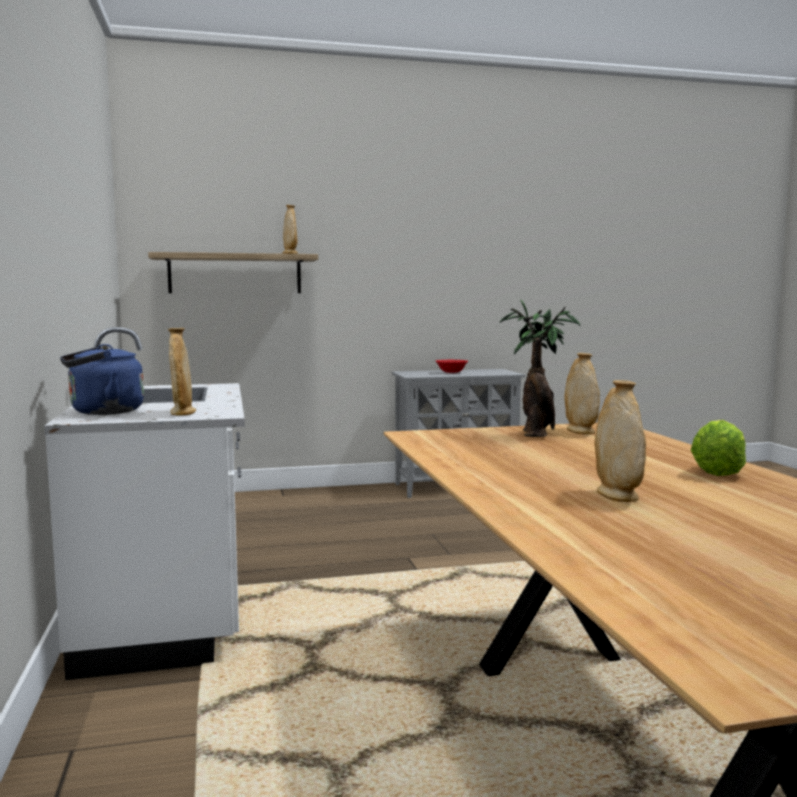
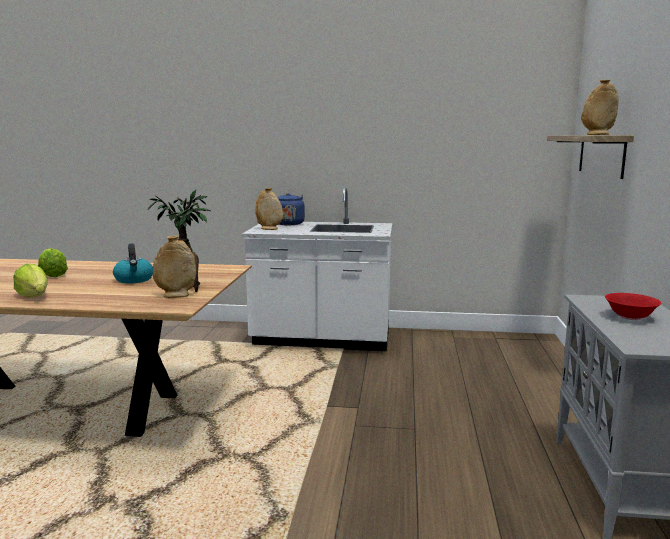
camera: 110 degrees right, 5 degrees up
(551, 454) = (134, 280): none -> kettle
(617, 496) = (53, 275): beige vase -> lettuce

